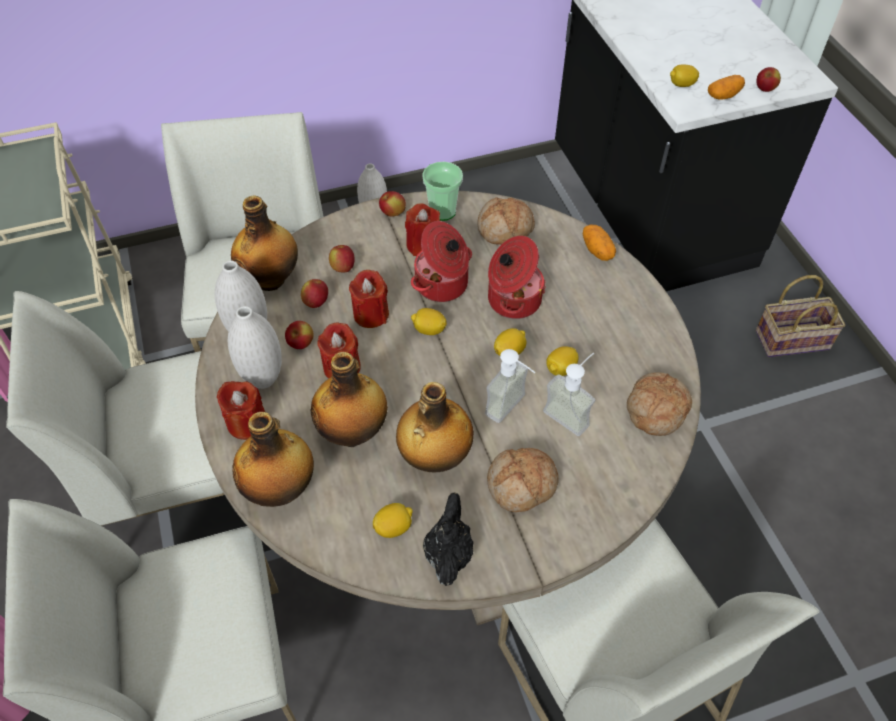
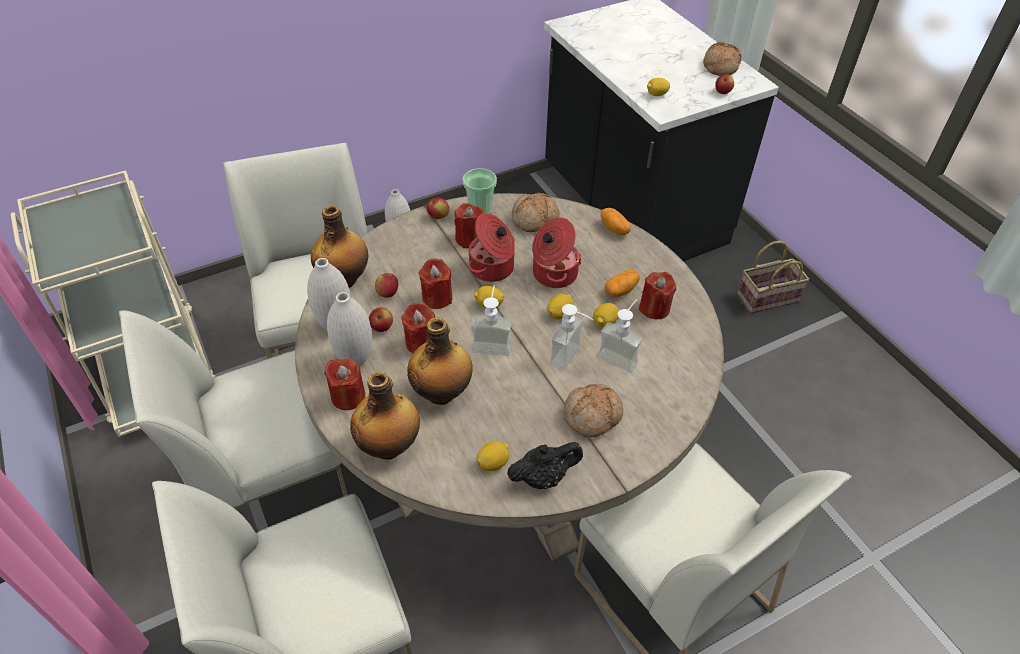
camera: 10 degrees left, 5 degrees down
(343, 268) = (405, 264): apple -> none
(423, 378) = (492, 343): none -> soap dispenser
(434, 457) = (515, 403): bottle -> none
(448, 553) = (543, 477): black teapot -> black teapot turned 75 degrees clockwise
(624, 358) = (654, 308): none -> red candle
(655, 409) = (687, 344): bread -> bread (719, 66)
(723, 96) = (691, 100): potato -> potato (621, 290)

